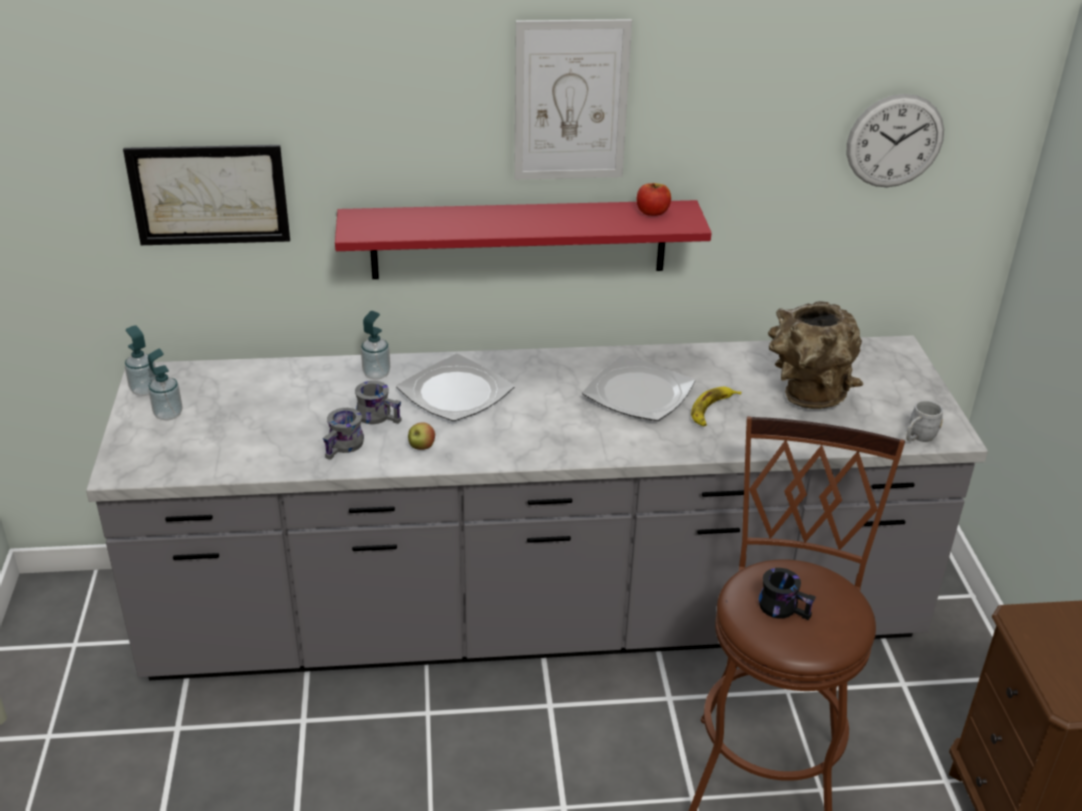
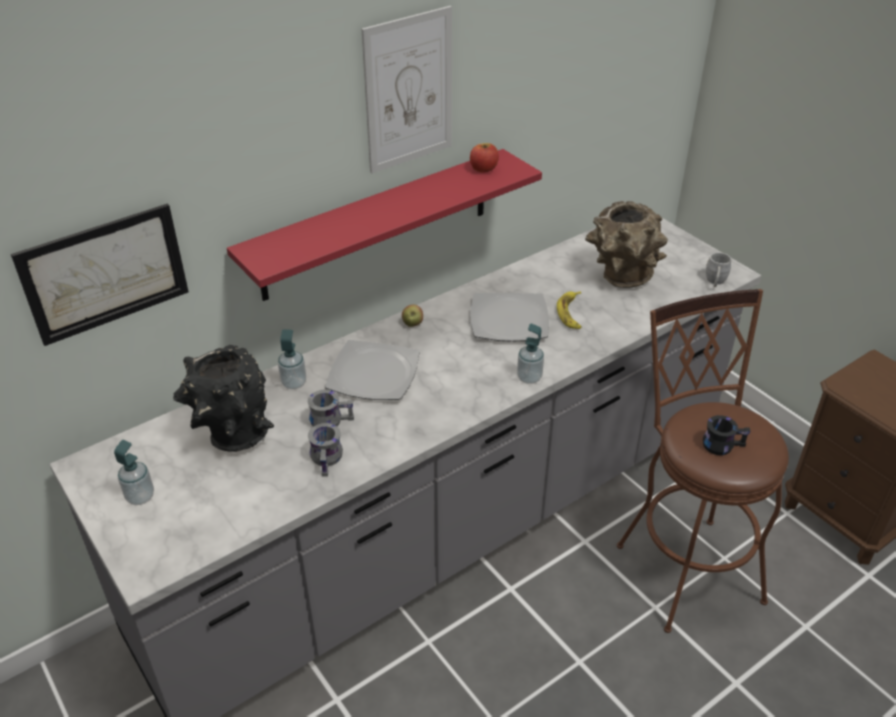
camera: 30 degrees left, 5 degrees up
(144, 390) = (94, 483): soap dispenser -> soap dispenser (529, 377)
(283, 397) = (232, 436): none -> black vase
(421, 447) = (391, 432): apple -> apple (412, 324)
(895, 141) = (627, 61): wall clock -> none

